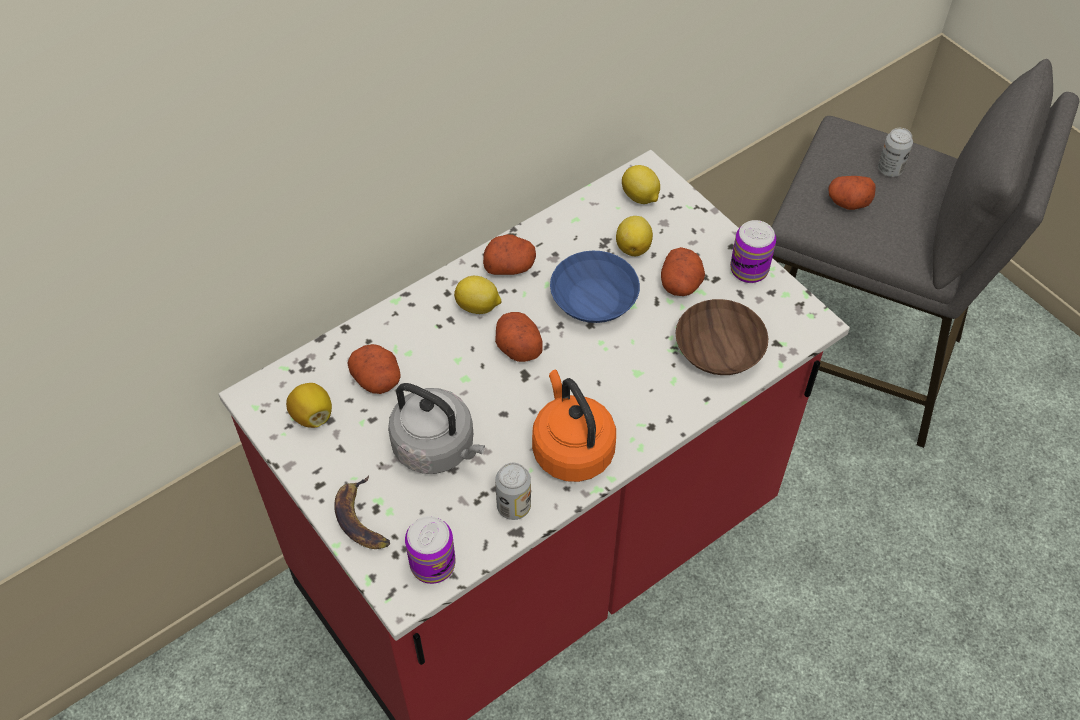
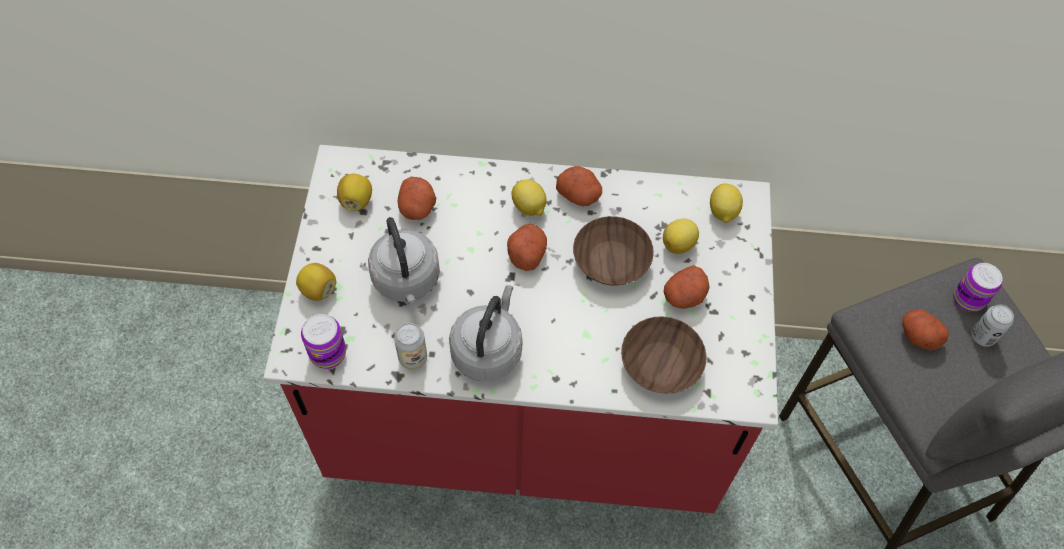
camera: 40 degrees right, 5 degrees up
(362, 519) = (318, 290): banana -> lemon
(571, 448) = (488, 350): orange kettle -> grey kettle
(592, 298) = (611, 258): blue bowl -> brown bowl
(749, 270) = (746, 324): can -> can (968, 299)

